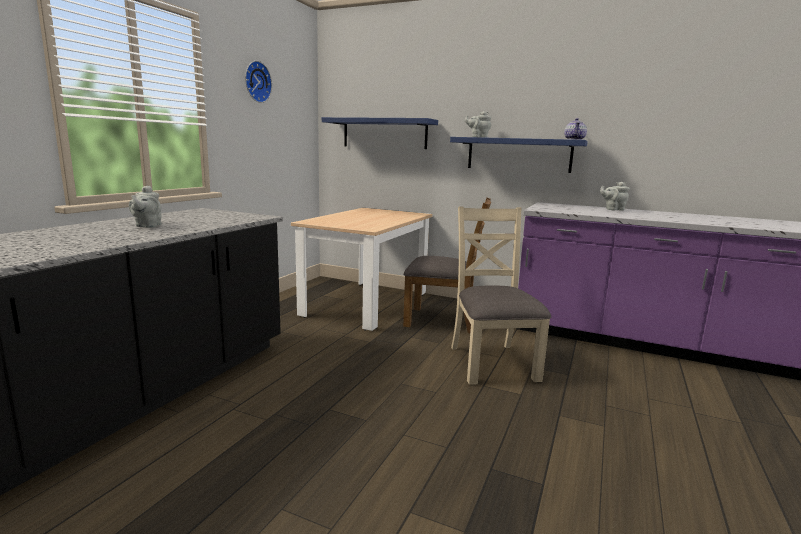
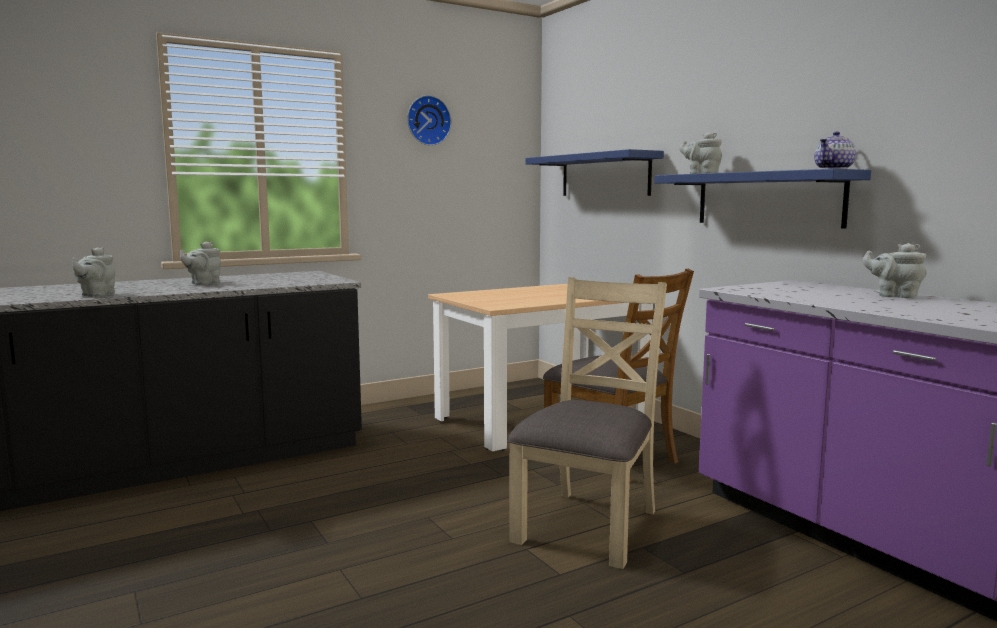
camera: 35 degrees right, 5 degrees down
(83, 246) = (96, 295): none -> grey teapot

